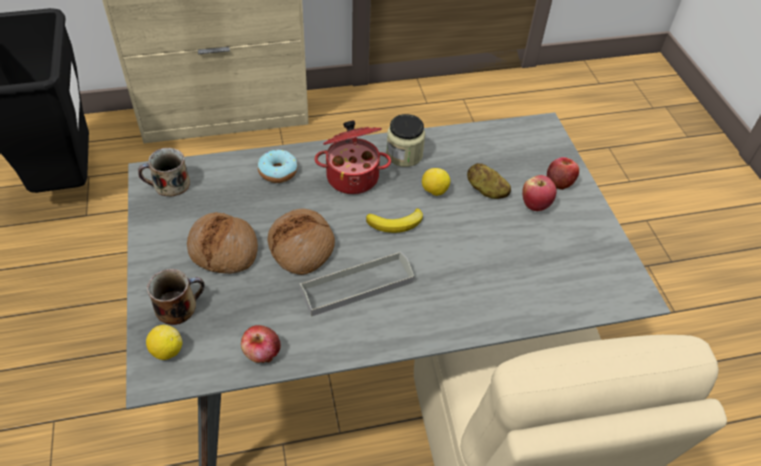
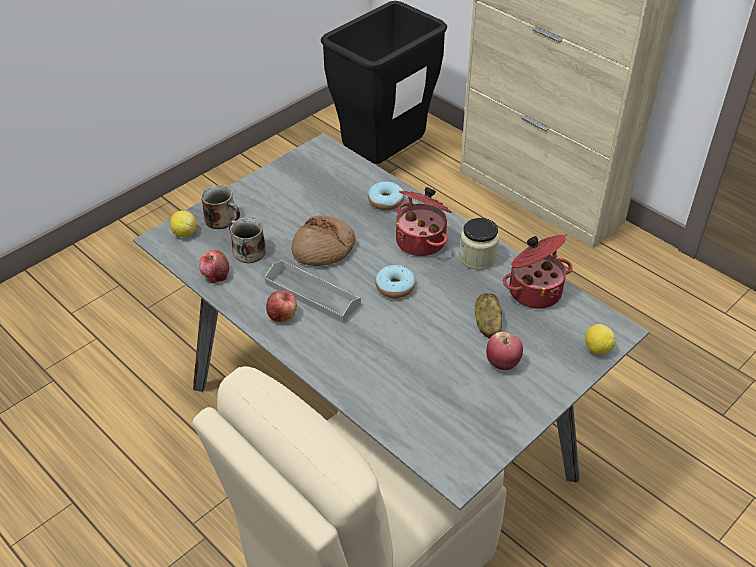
camera: 60 degrees right, 5 degrees down
(169, 184) = (321, 160): mug -> mug (247, 251)
(224, 249) = (287, 214): bread -> none
(396, 223) = (395, 287): banana -> donut
(434, 191) = (453, 293): lemon -> lemon (597, 348)
(468, 144) = (534, 290): none -> cooking pot
(560, 181) = (552, 369): apple -> apple (282, 315)

